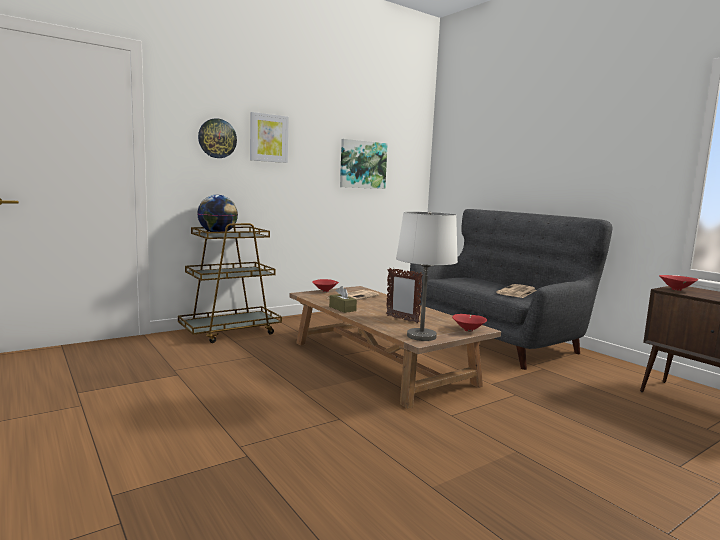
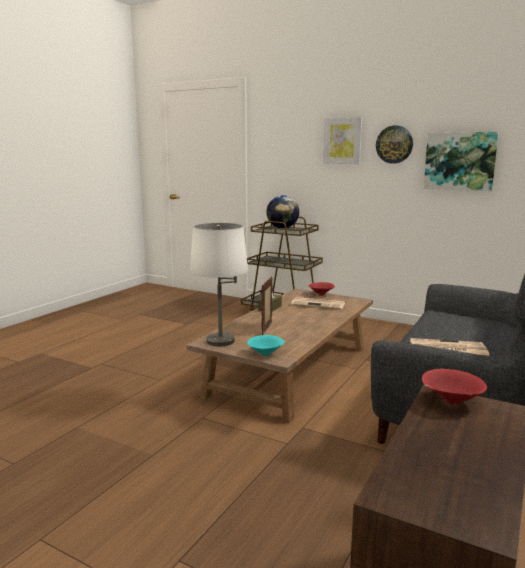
camera: 65 degrees right, 5 degrees up
(217, 138) = (296, 146): wall clock -> wall clock (394, 144)
(468, 330) = (266, 354): red bowl -> turquoise bowl

